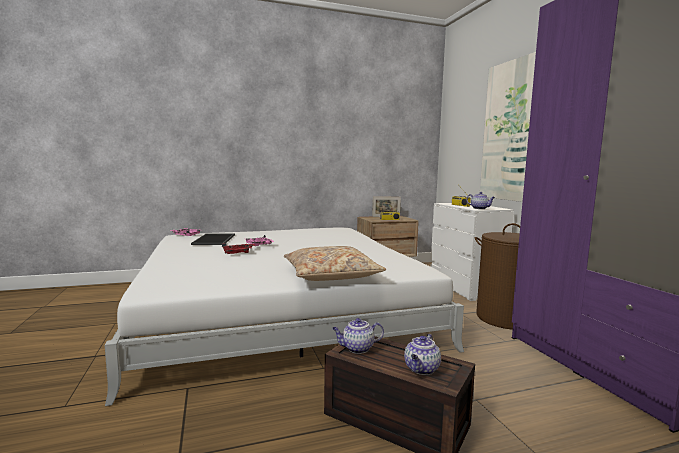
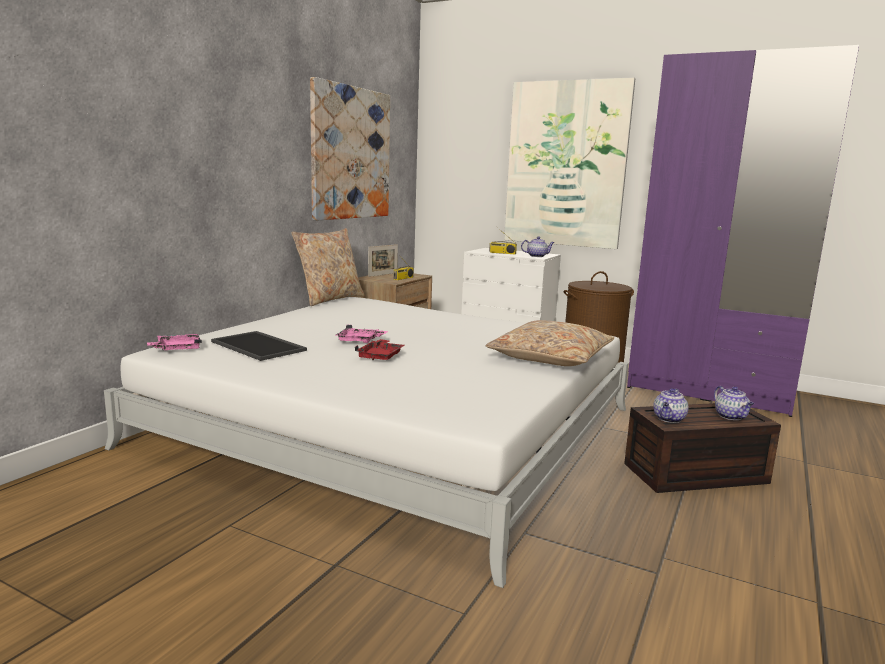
camera: 45 degrees left, 5 degrees up
(327, 226) = (329, 299): none -> beige pillow
(362, 134) = (351, 153): none -> picture

